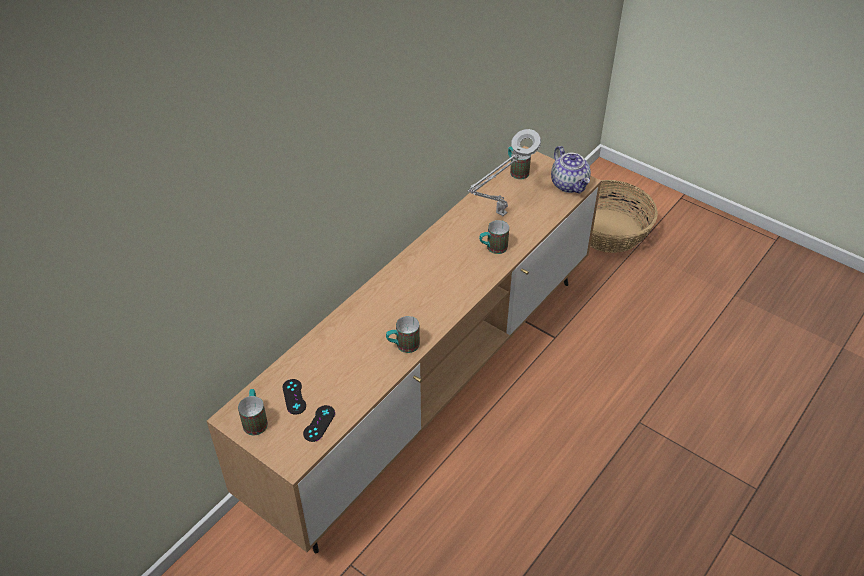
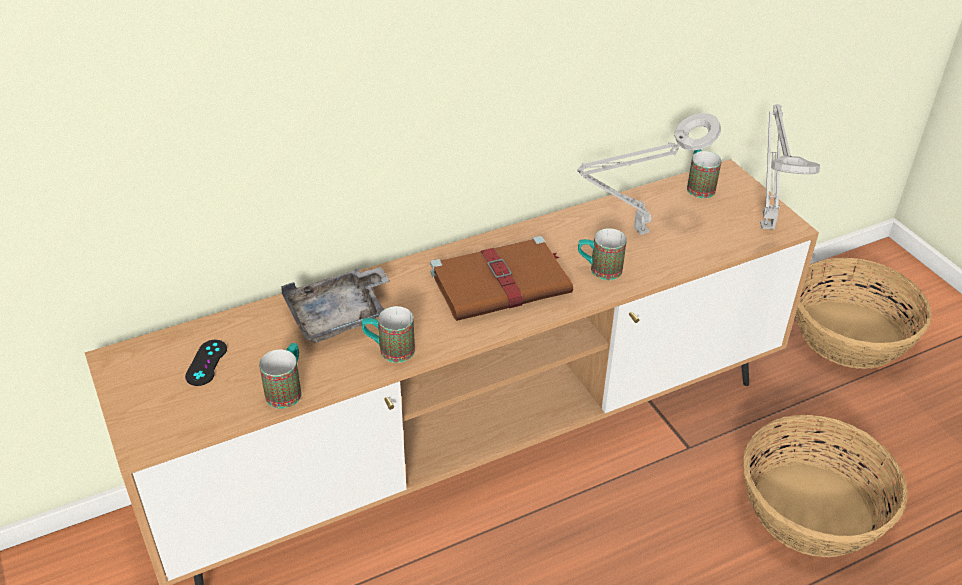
camera: 25 degrees right, 5 degrees down
(255, 420) = (139, 373): mug -> mug (287, 389)
(319, 423) = (211, 407): black game controller -> none
(356, 335) = (339, 316): none -> grey tray
(441, 276) = (503, 282): none -> brown book
(569, 185) = (766, 224): teapot -> grey table lamp
(641, 348) = (813, 509): none -> basket

